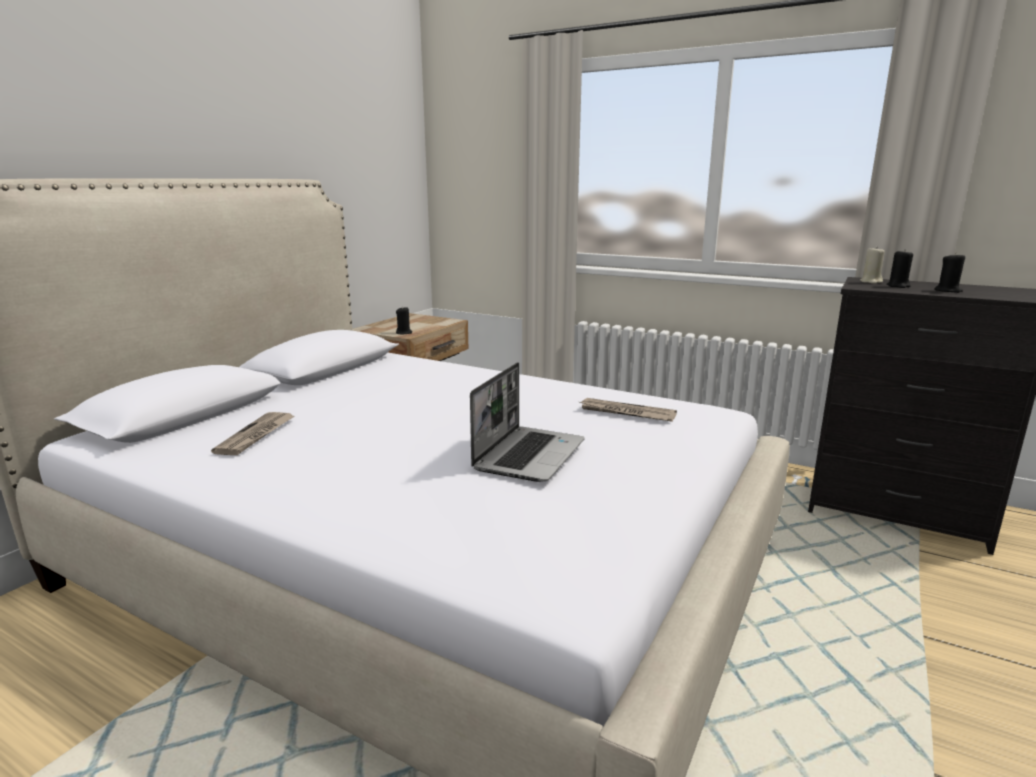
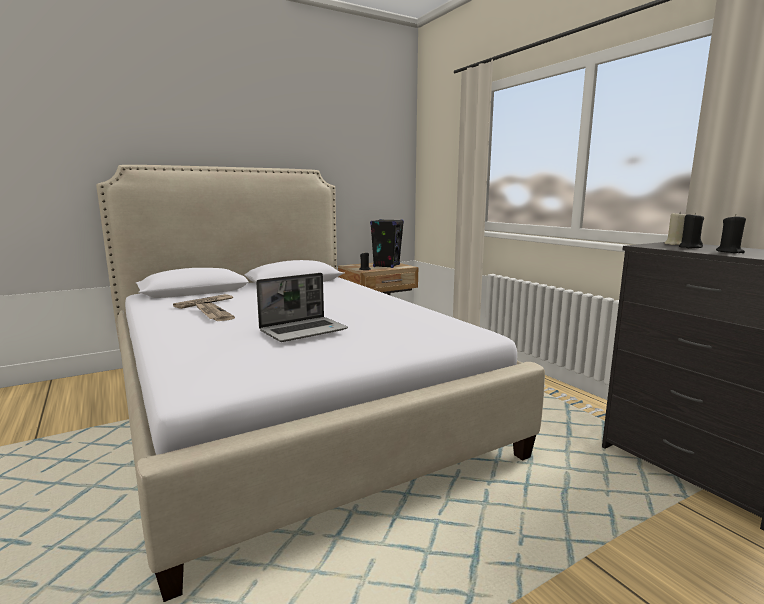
camera: 30 degrees right, 5 degrees down
(422, 323) = (386, 266): none -> black speaker
(626, 413) = (413, 323): newspaper -> newspaper (212, 314)

